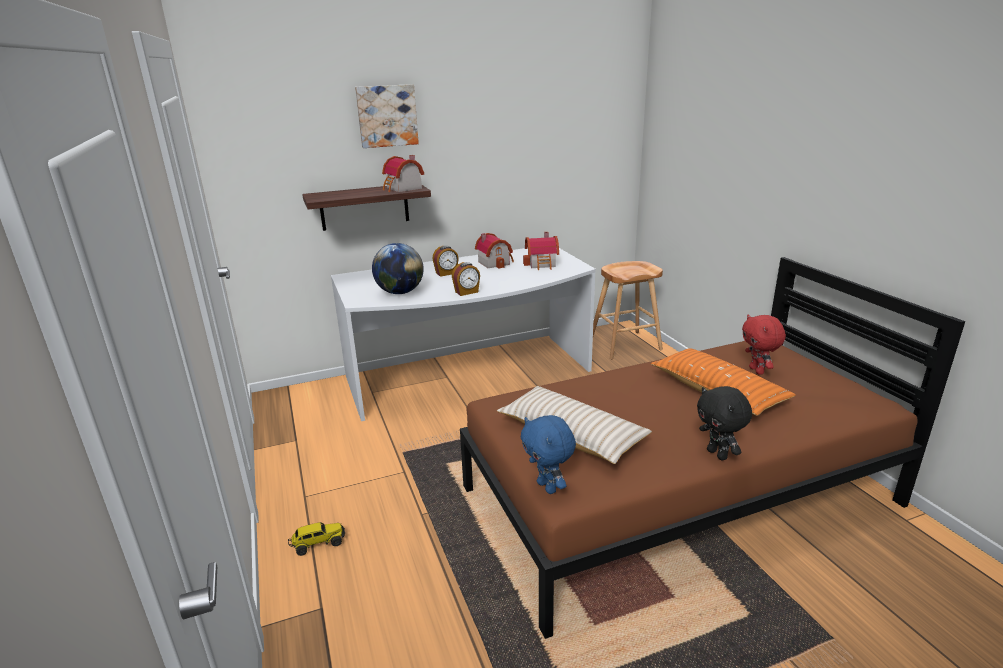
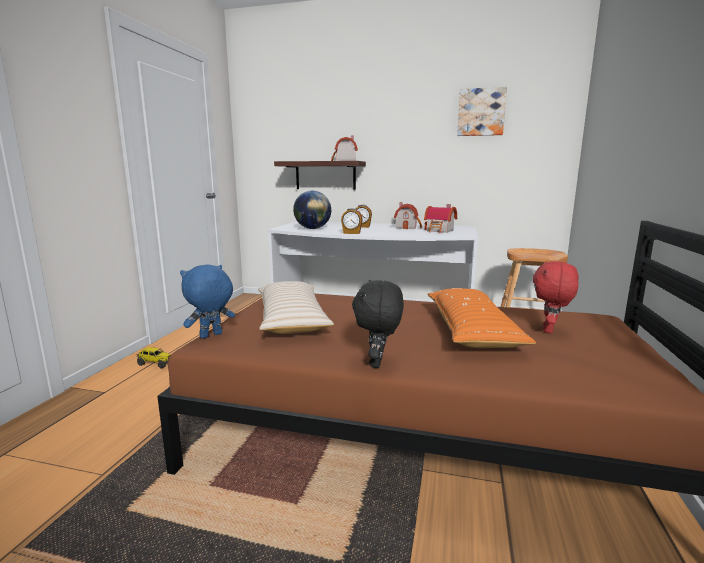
camera: 35 degrees right, 10 degrees down
(387, 116) = (347, 110): picture -> picture (481, 112)
(548, 487) = (211, 336): blue plush toy -> blue plush toy turned 45 degrees clockwise

